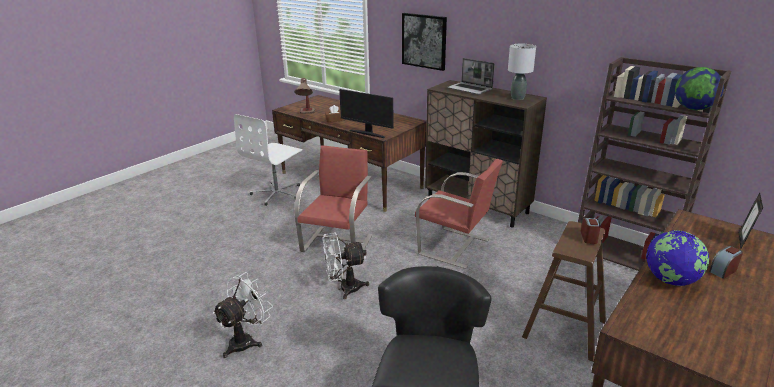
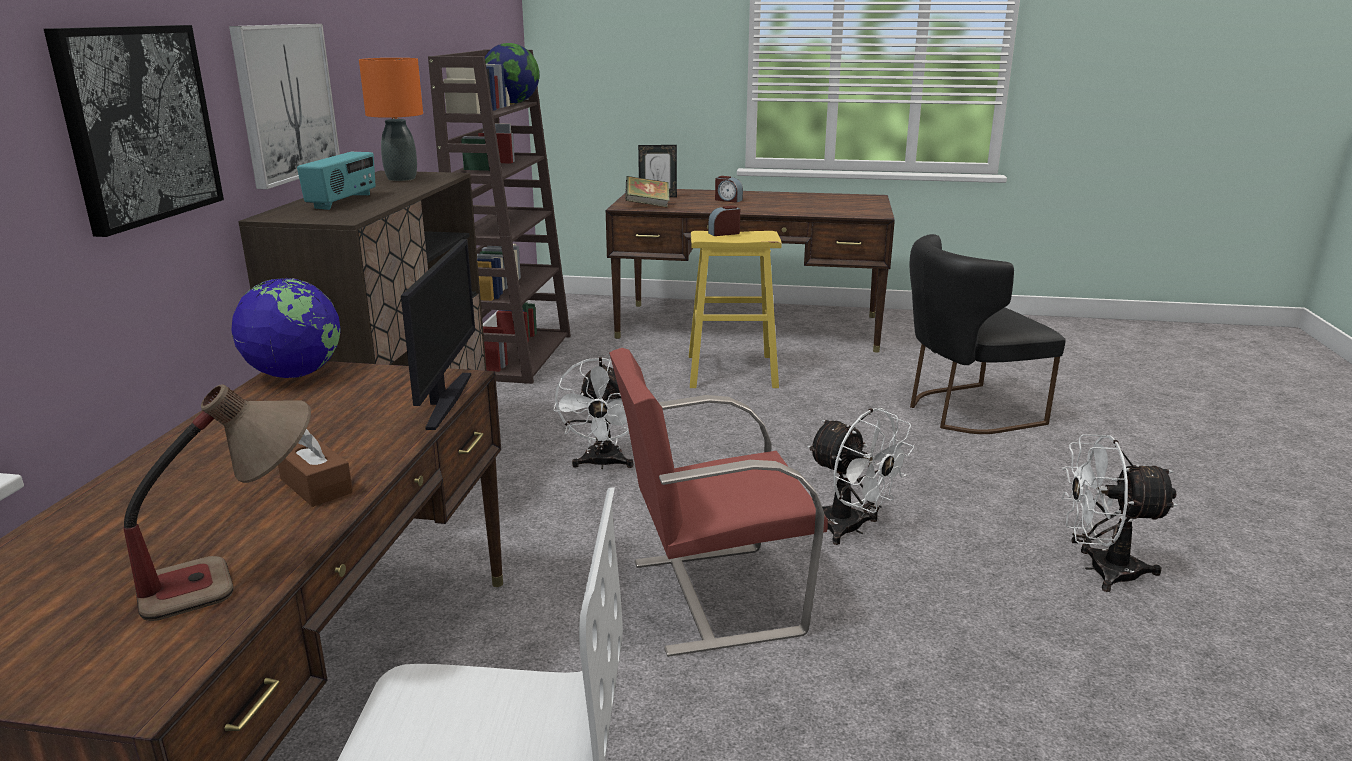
camera: 120 degrees left, 5 degrees down
(455, 247) = (603, 464): red chair -> white fan
(470, 89) = (343, 201): laptop -> radio
(490, 51) = (285, 102): none -> picture
(517, 98) = (402, 178): grey table lamp -> orange table lamp
(564, 328) = (731, 371): brown stool -> yellow stool
(671, 280) = (773, 209): globe -> globe (295, 374)
(694, 227) = (647, 206): none -> book

